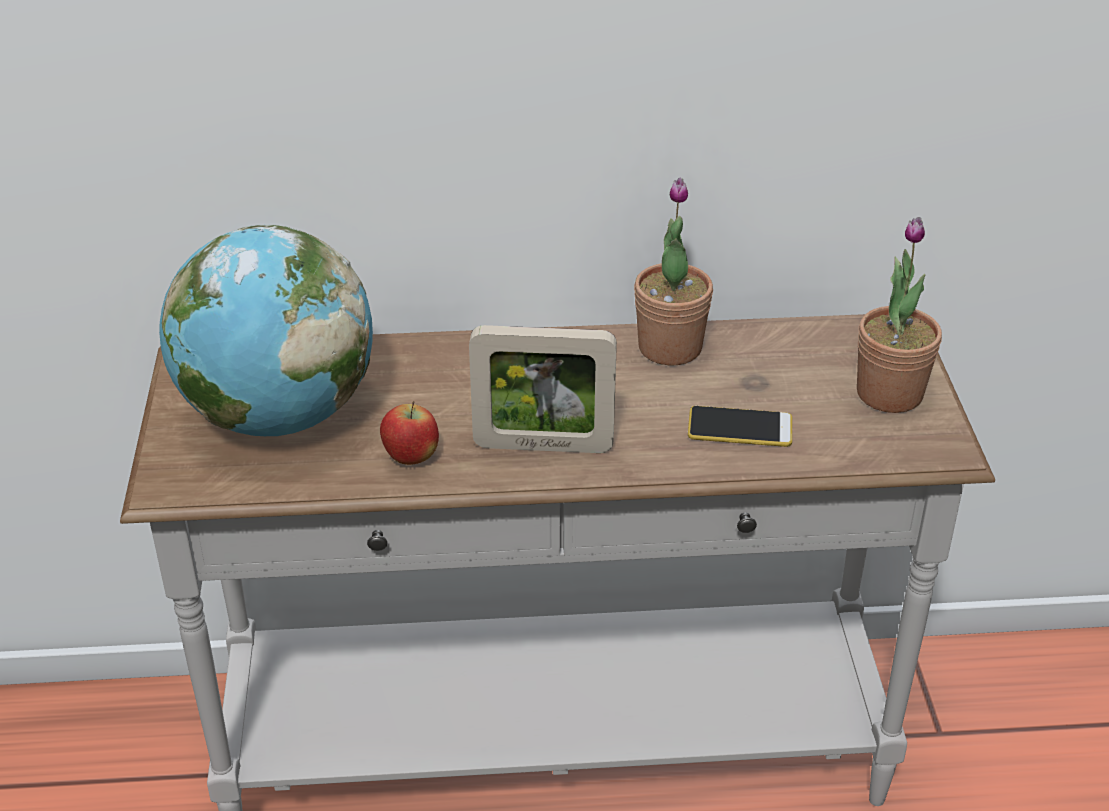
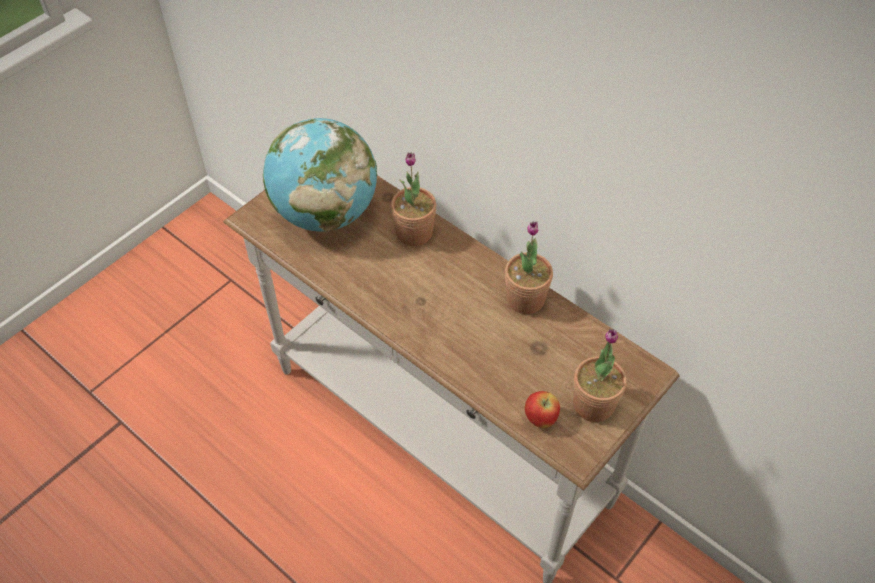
camera: 45 degrees right, 15 degrees up
(411, 458) = (348, 274): apple -> apple (540, 419)
(435, 365) = (414, 232): none -> potted plant
(543, 446) = (405, 309): picture frame -> none
(740, 428) = (498, 366): phone -> none

